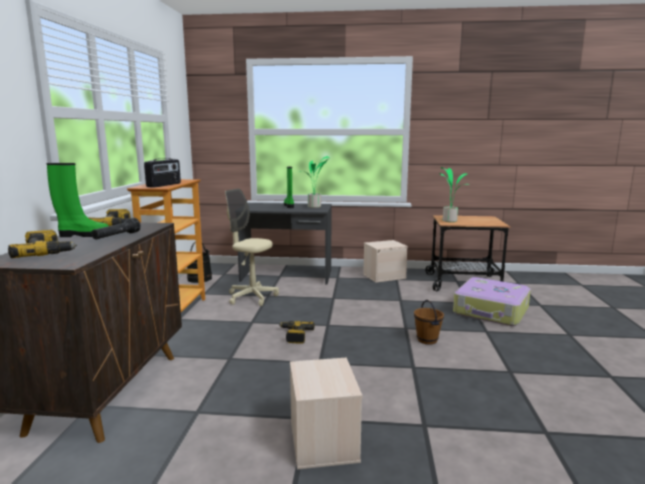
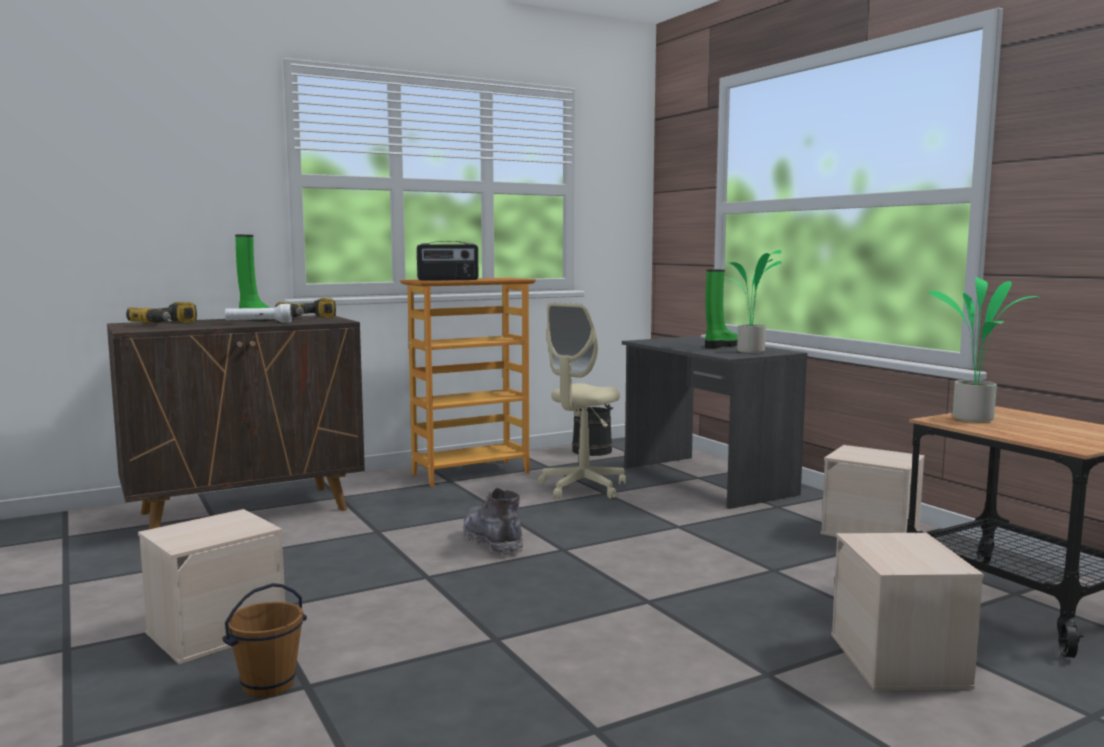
camera: 55 degrees right, 5 degrees down
(116, 237) = (258, 323): black flashlight -> white flashlight
(252, 297) = (582, 488): beige office chair -> beige office chair turned 135 degrees counterclockwise
(295, 336) = (492, 542): power drill -> grey boot
(426, 340) = (623, 628): brown bucket -> brown bucket (268, 685)
(491, 311) = (900, 661): suitcase -> beige storage box

